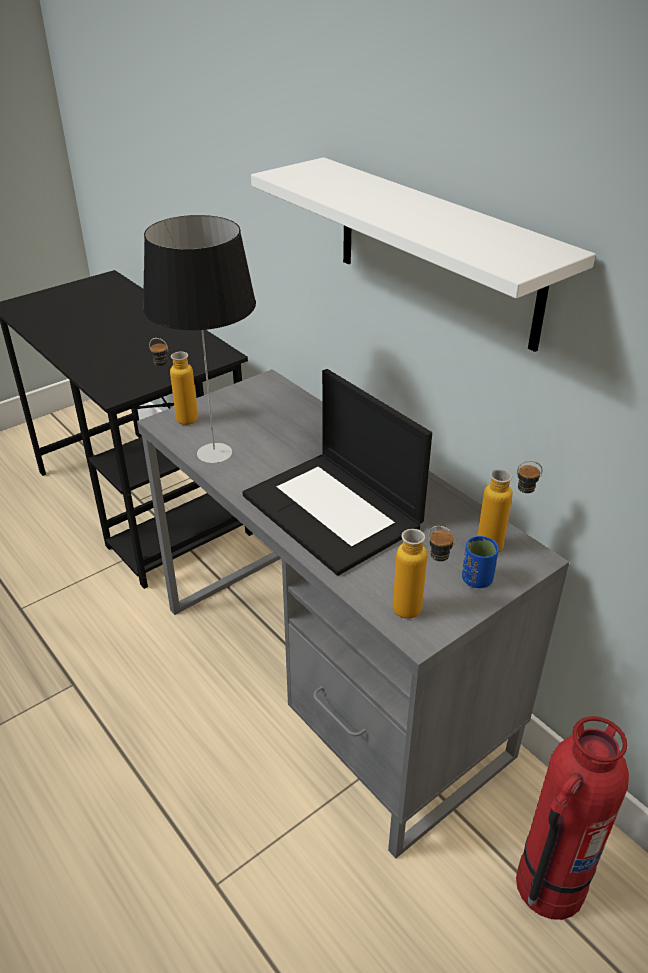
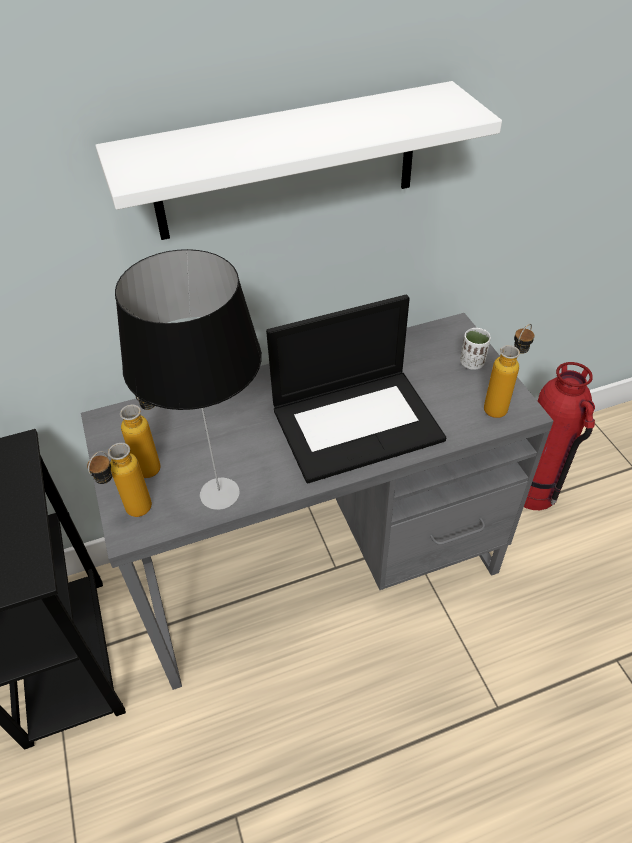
camera: 70 degrees left, 10 degrees up
(477, 580) = (472, 363): blue cup -> white cup
(501, 547) = (439, 339): bottle -> bottle (154, 462)

